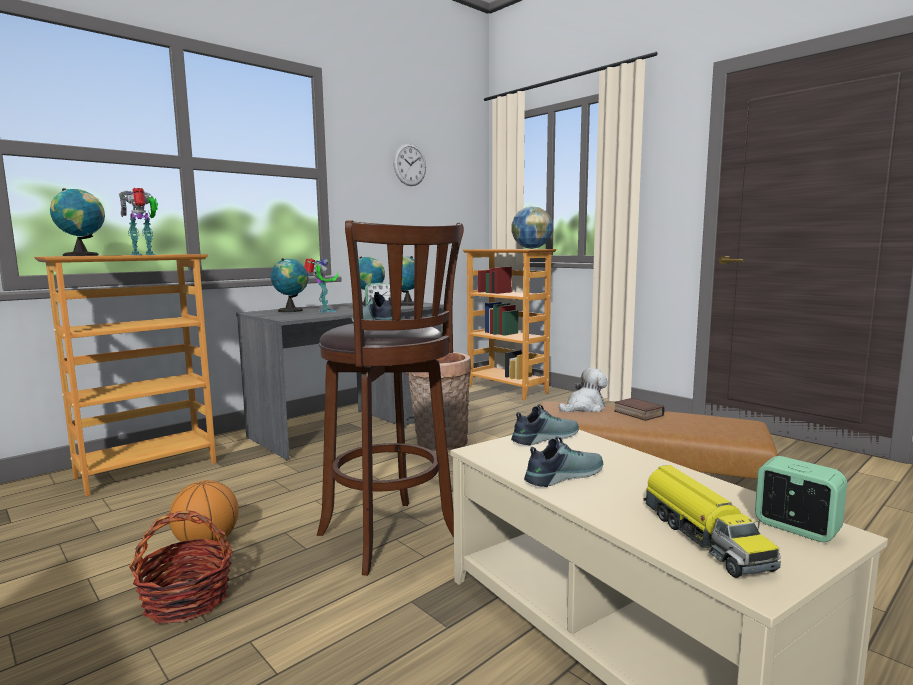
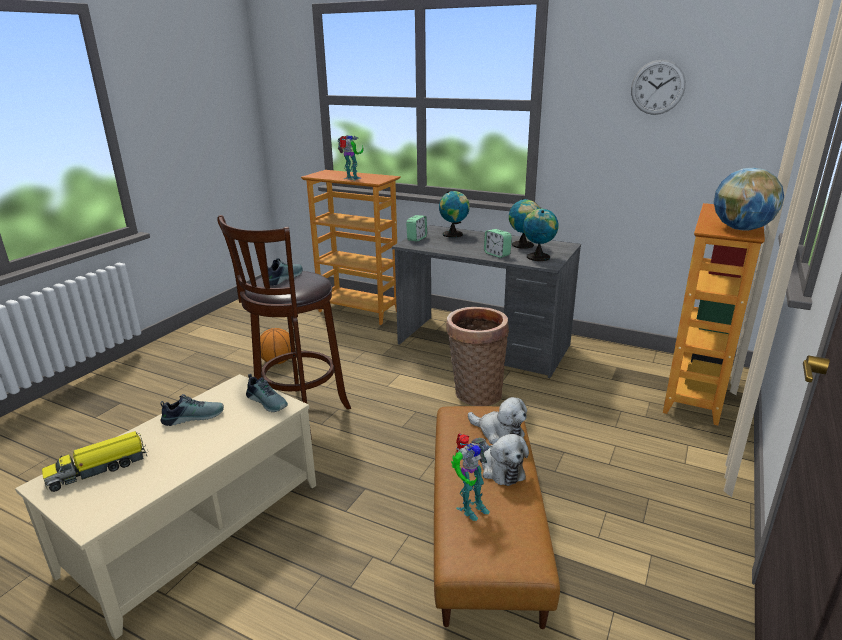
camera: 70 degrees right, 15 degrees up
(83, 255) = (337, 173): globe -> none
(187, 600) = (223, 378): basket -> none
(324, 311) = (456, 244): toy robot -> toy robot (470, 507)
(562, 475) = (193, 416): shoe -> shoe turned 60 degrees counterclockwise
(637, 413) = (500, 468): book -> plush toy
(796, 528) = (101, 506): alarm clock -> alarm clock (417, 238)

